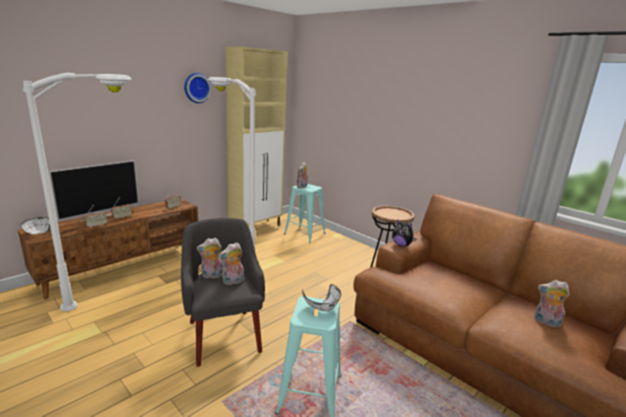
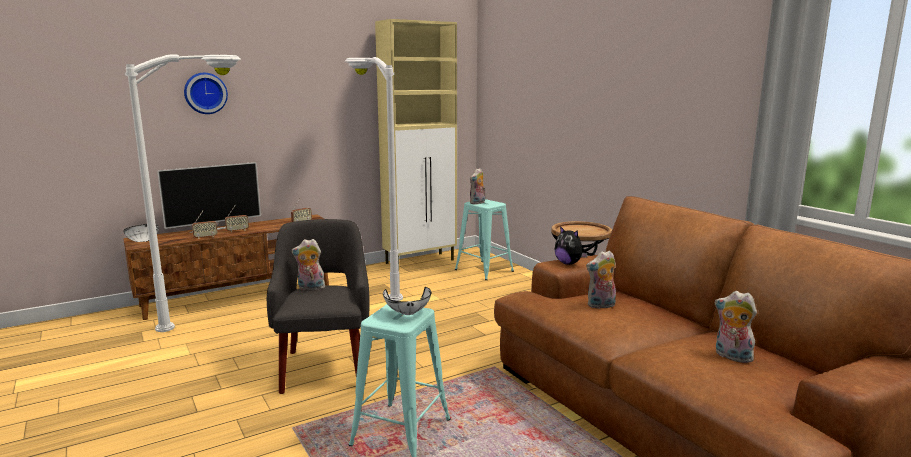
camera: 15 degrees right, 5 degrees down
(196, 88) = (337, 74): wall clock -> wall clock (205, 93)
(233, 282) = (331, 295): plush toy -> plush toy (601, 306)

